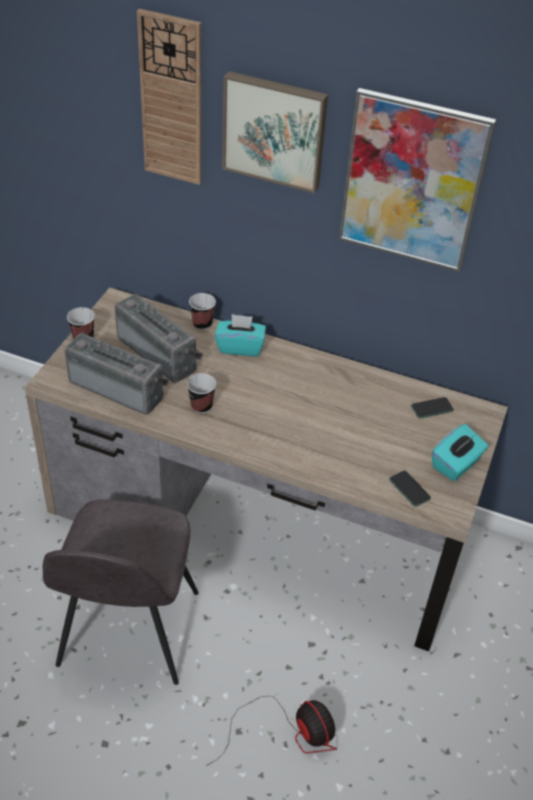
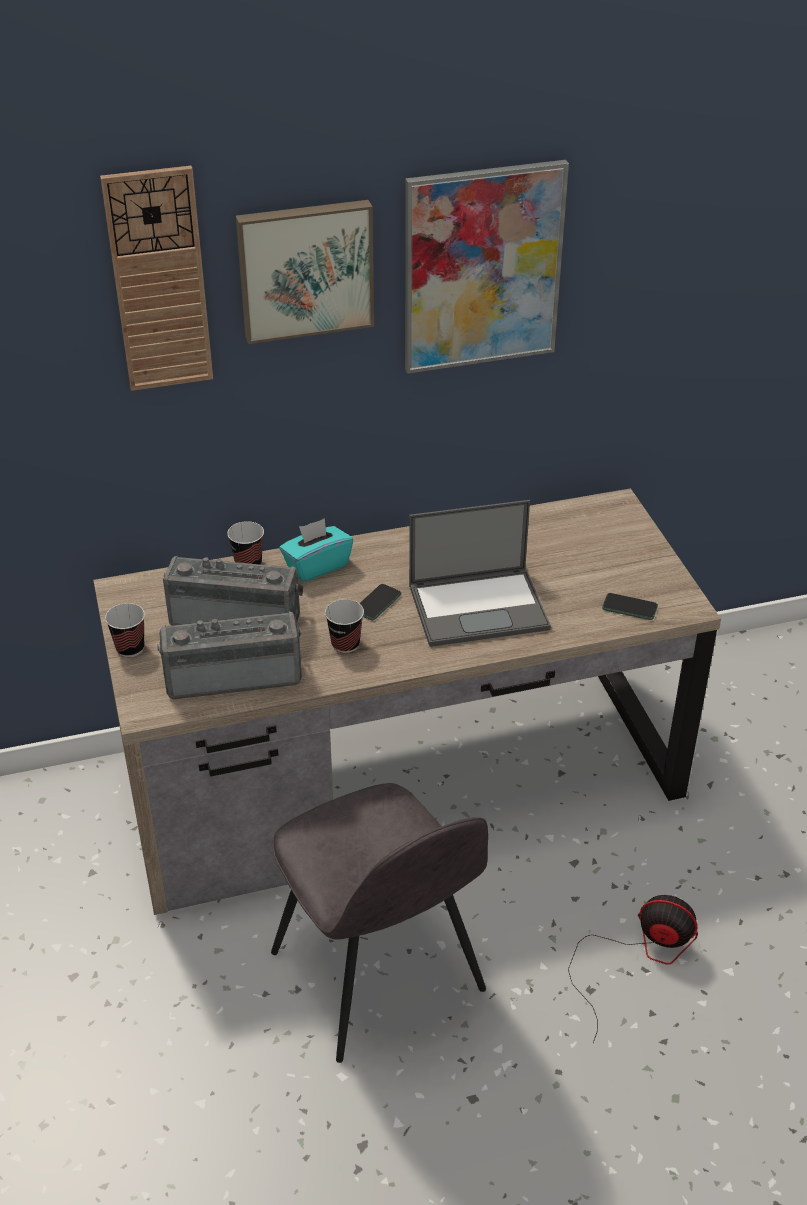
camera: 35 degrees left, 5 degrees down
(310, 430) = (480, 606): none -> laptop
(432, 408) = (568, 525): phone -> phone (377, 603)
(456, 464) = (644, 563): turquoise tissue box -> none

